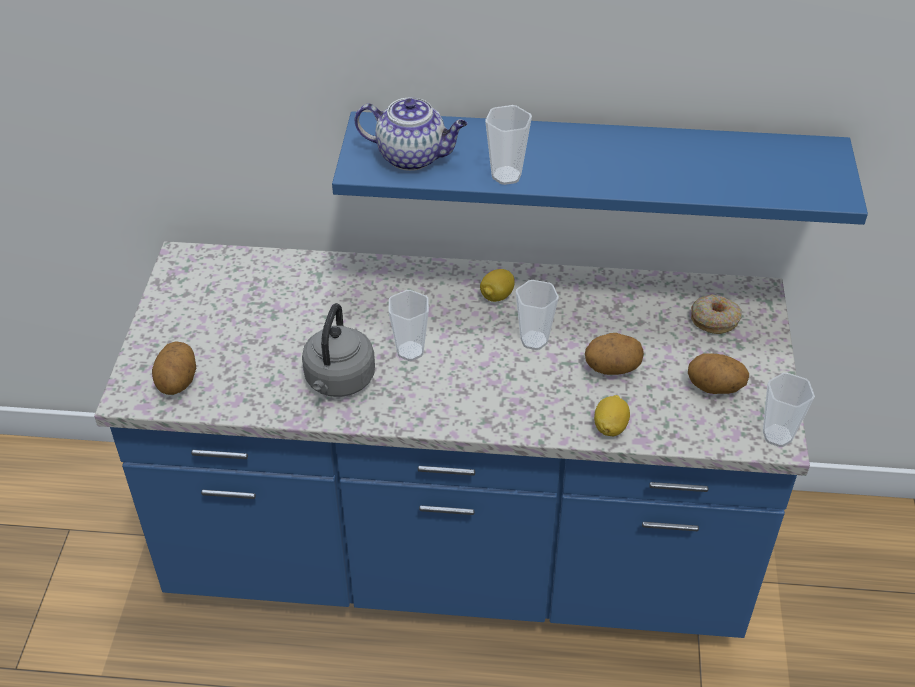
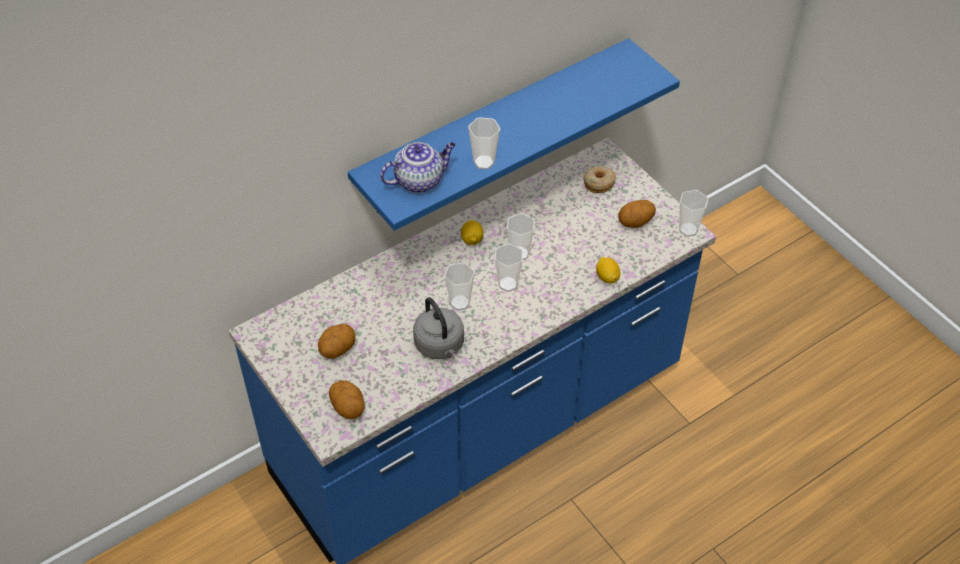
camera: 40 degrees left, 5 degrees up
(484, 364) = (508, 284): none -> cup
(612, 368) = (575, 244): potato -> potato (337, 349)

